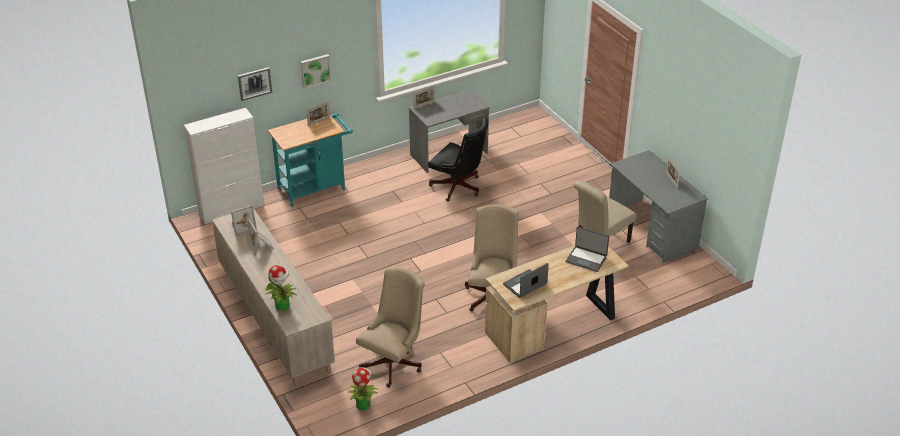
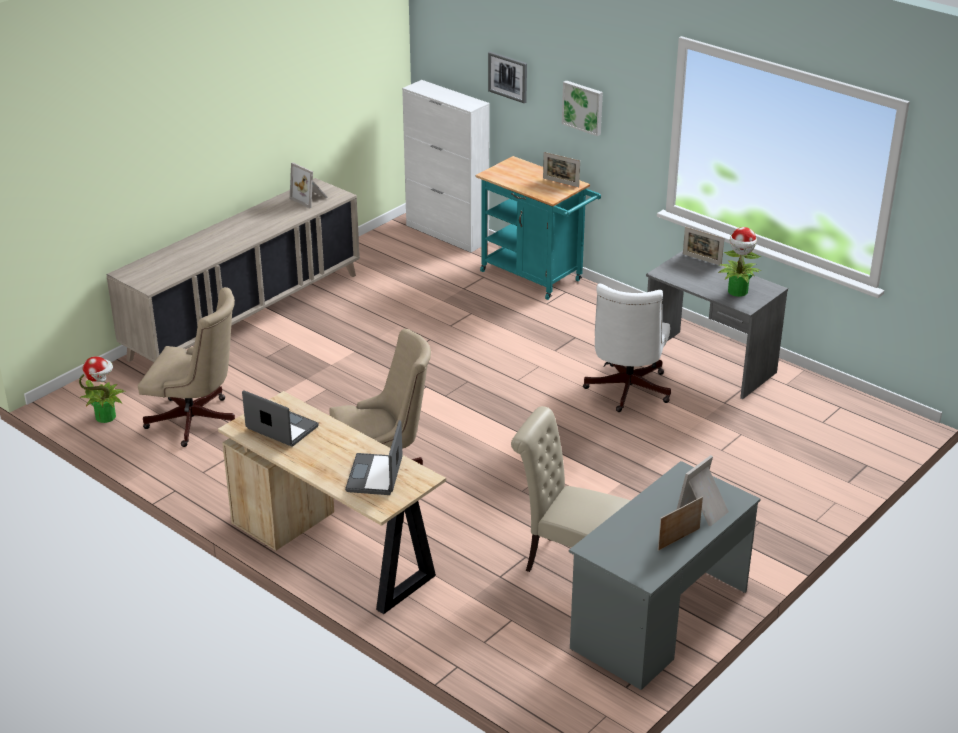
camera: 70 degrees right, 5 degrees down
(261, 246) = (277, 218): picture frame -> picture frame (704, 511)
(283, 305) = (164, 258): potted plant -> potted plant (738, 292)
(459, 188) = (626, 391): black office chair -> white office chair

